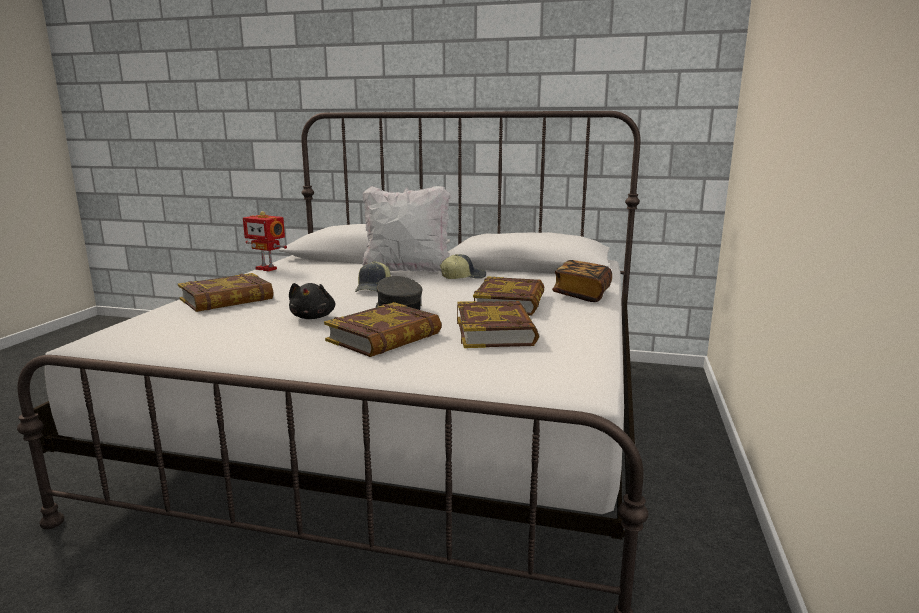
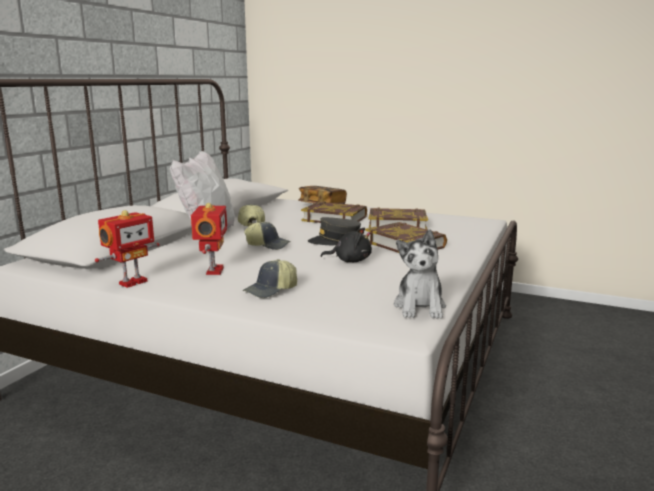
camera: 80 degrees left, 0 degrees up
(146, 346) = (420, 307): none -> plush toy
(227, 299) = (271, 291): book -> cap
(290, 281) = (213, 271): none -> toy robot

